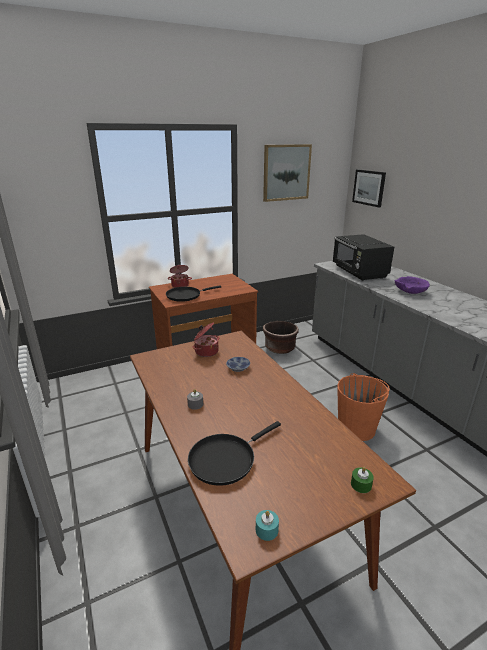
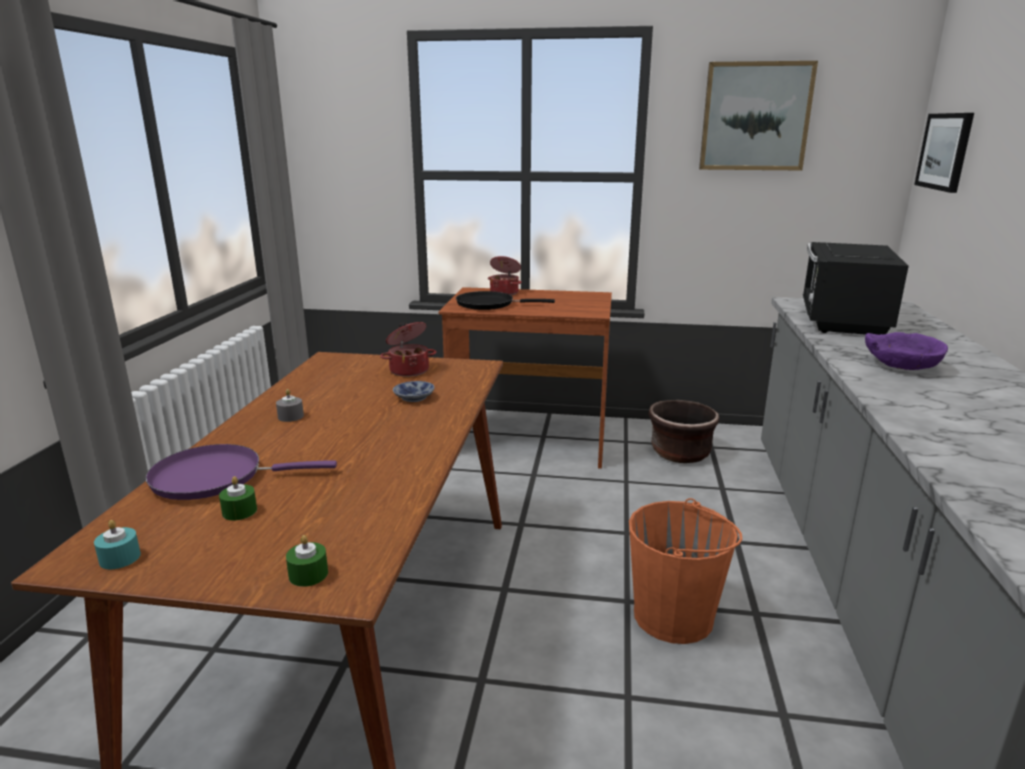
camera: 35 degrees right, 5 degrees down
(225, 459) = (215, 477): black frying pan -> purple frying pan
(274, 471) = (239, 511): none -> green candle

